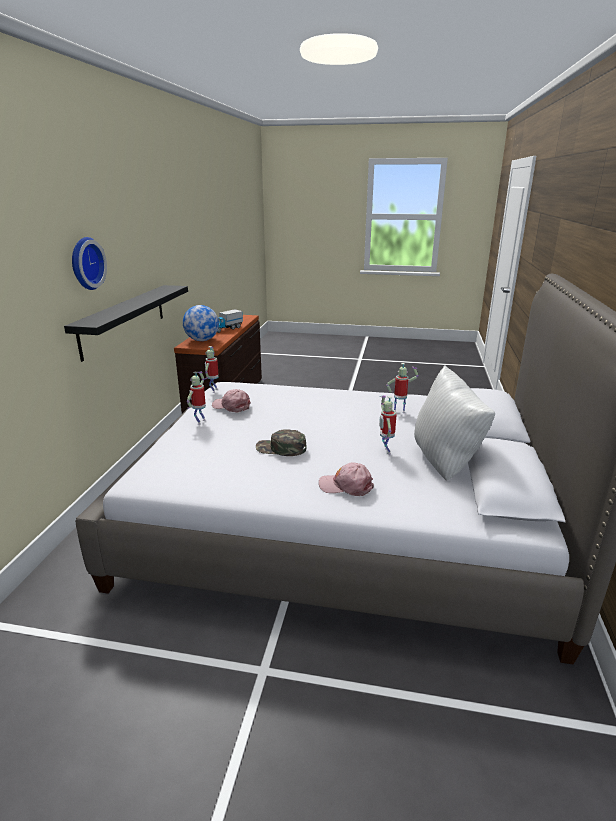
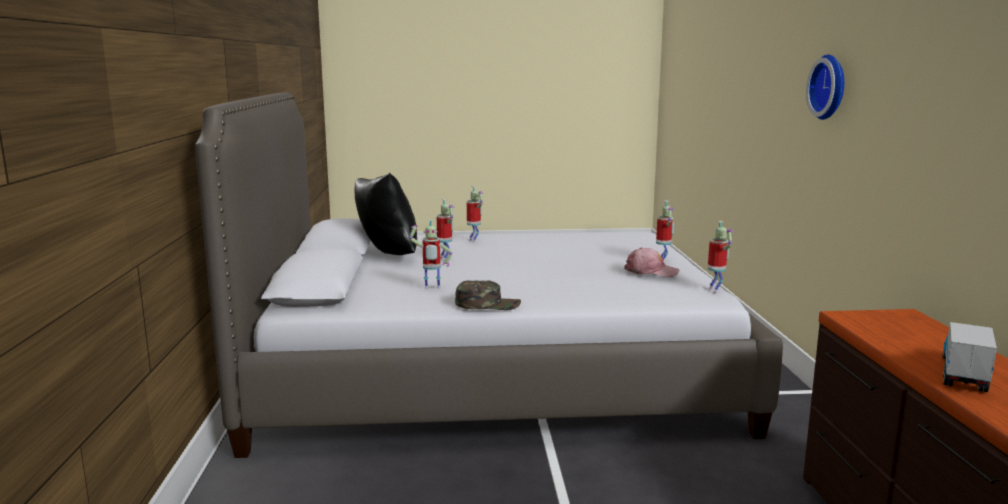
camera: 165 degrees right, 10 degrees down
(124, 319) = (857, 186): black shelf -> none
(202, 340) = (912, 330): globe -> none
(281, 448) = (549, 252): green cap -> green cap (488, 304)
(346, 486) = (474, 241): pink cap -> toy robot
(446, 463) = (386, 256): white pillow -> black pillow

